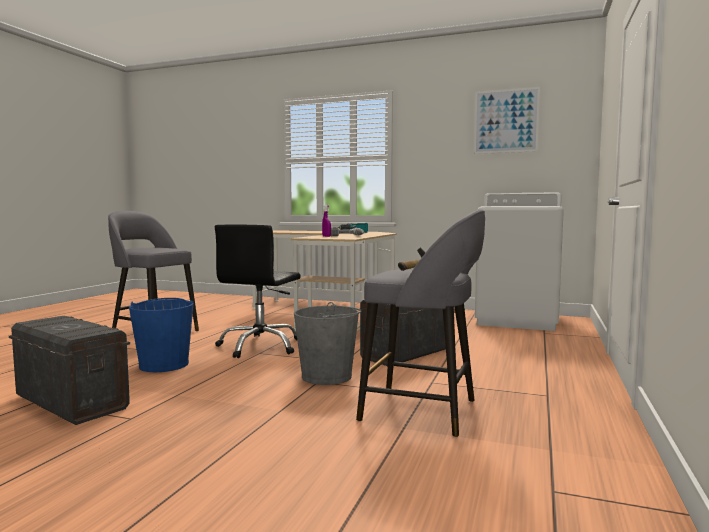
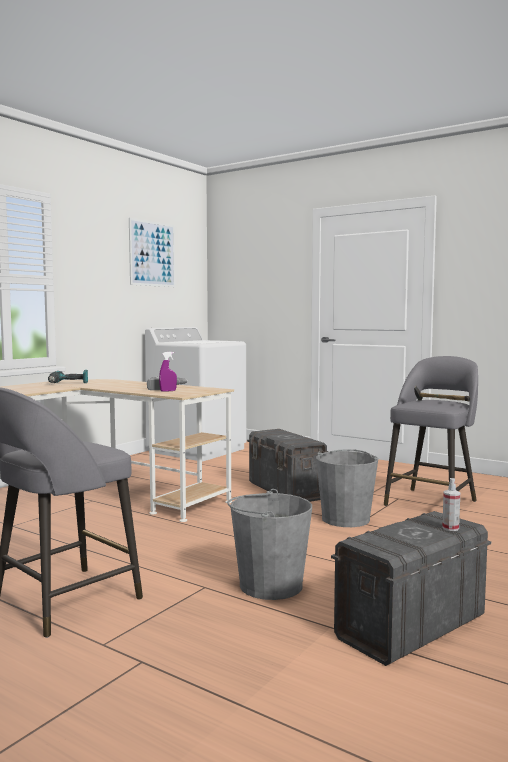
camera: 75 degrees left, 0 degrees up
(68, 332) = (450, 528): none -> spray bottle
(164, 364) = (270, 585): blue bucket -> grey bucket
(260, 346) = (216, 537): black office chair -> none

